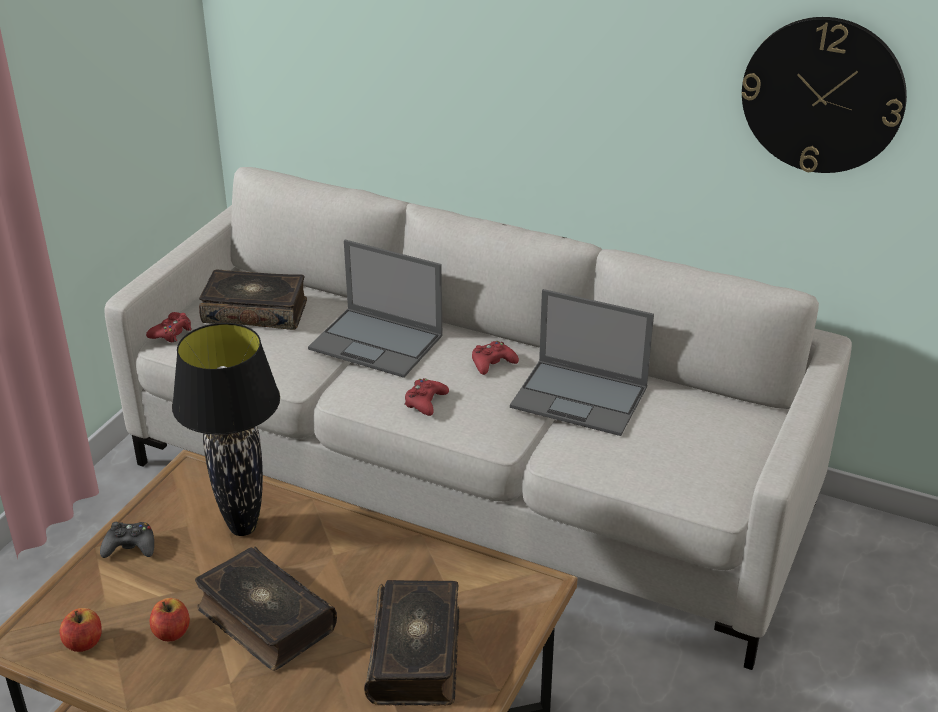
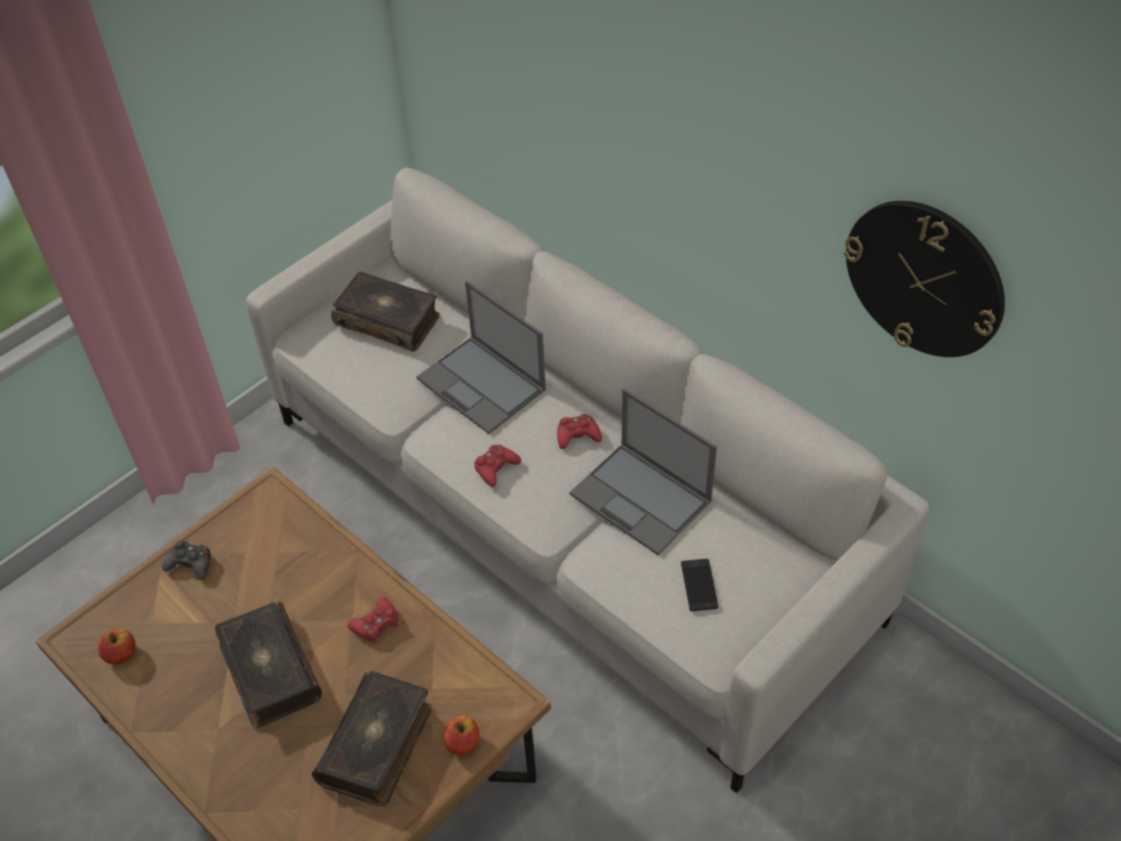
camera: 20 degrees right, 15 degrees up
(171, 333) = (306, 330): red game controller -> red game controller (376, 624)
(172, 632) = (191, 664): apple -> apple (463, 743)
(242, 528) = (288, 567): black table lamp -> none
(672, 450) = (699, 585): none -> phone

